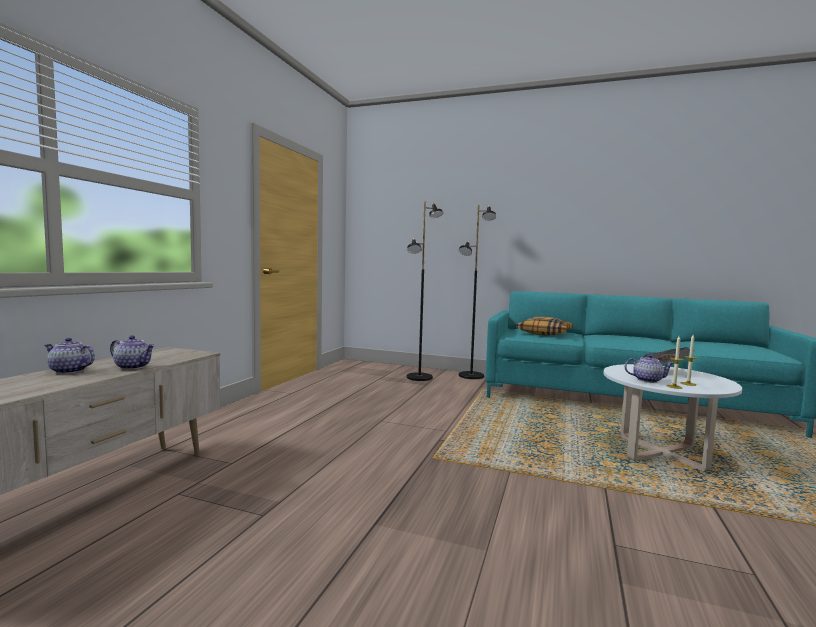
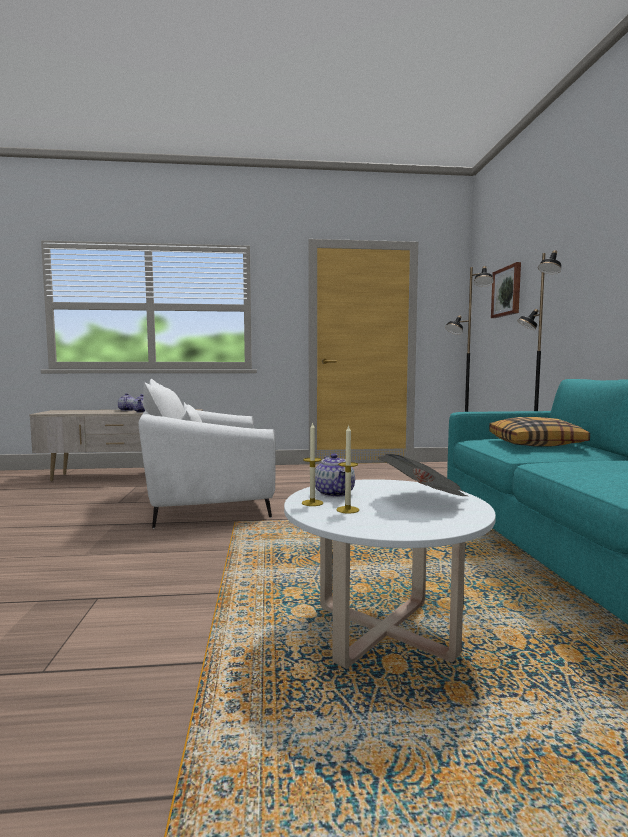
camera: 65 degrees right, 0 degrees up
(339, 460) = (206, 502): none -> white armchair
(409, 219) = (507, 291): none -> picture

